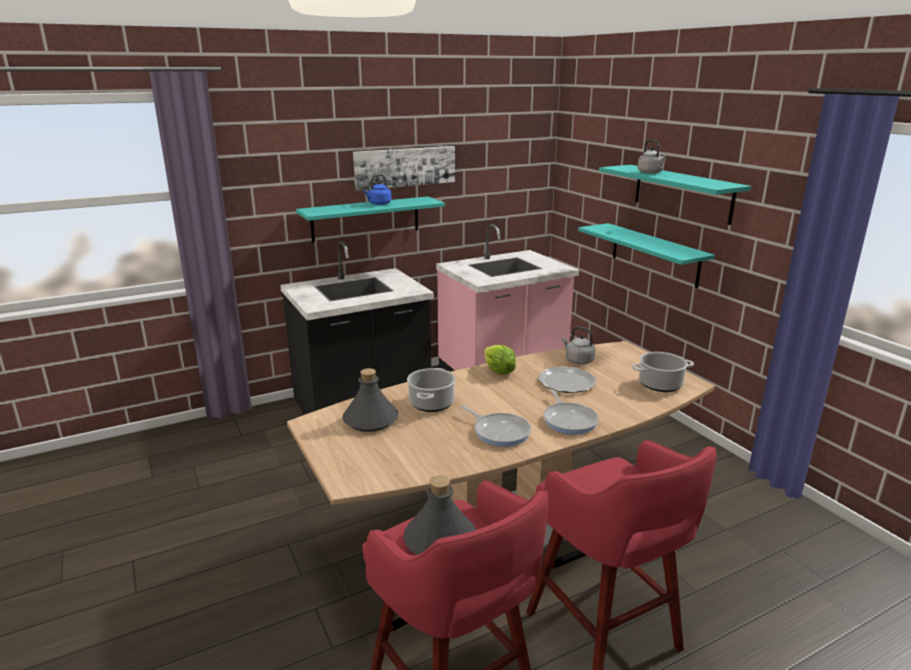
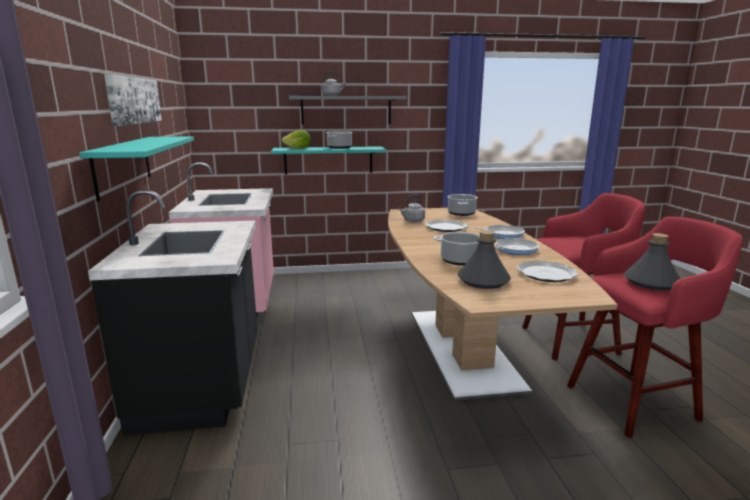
camera: 70 degrees left, 5 degrees down
(378, 204) = (146, 141): blue kettle -> none
(413, 455) = (546, 274): none -> plate
(498, 372) = (415, 238): lettuce -> lettuce (298, 148)
(652, 242) = (339, 148): none -> cooking pot
(682, 193) = (346, 110): turquoise shelf -> grey shelf

